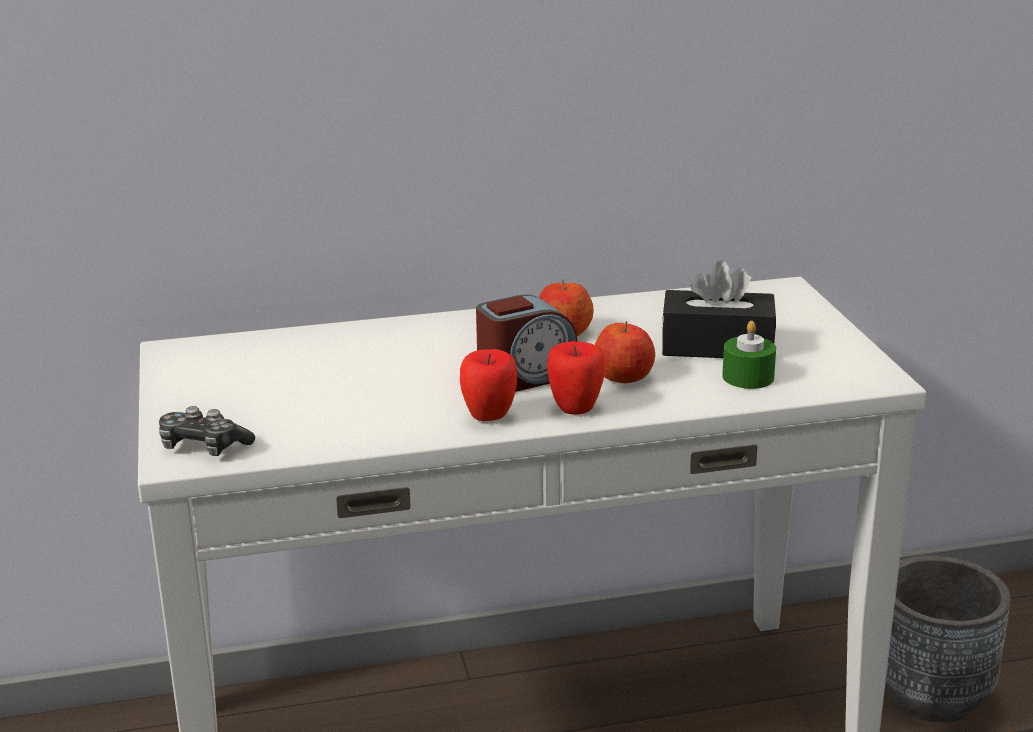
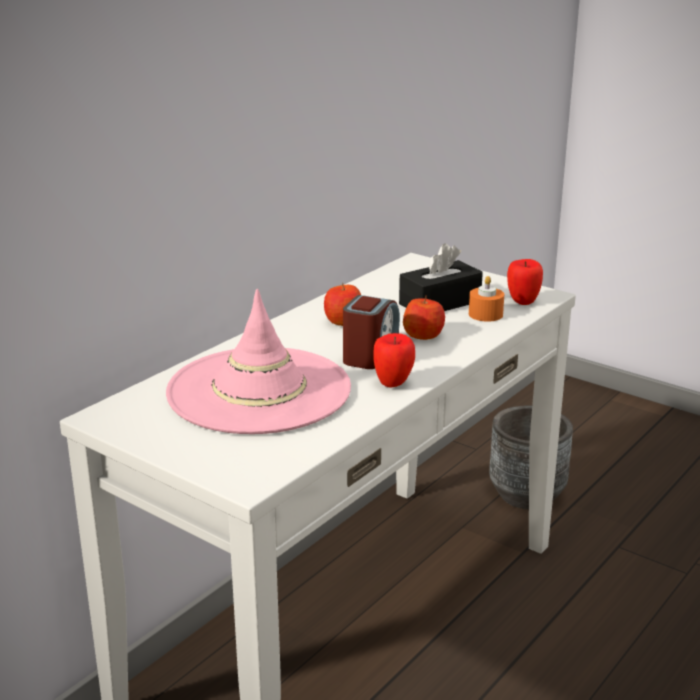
camera: 40 degrees left, 0 degrees up
(203, 447) = (250, 468): game controller -> none
(346, 376) = (259, 391): none -> pink hat
(575, 408) = (431, 361): apple -> apple (523, 301)
(748, 377) = (485, 314): green candle -> orange candle

